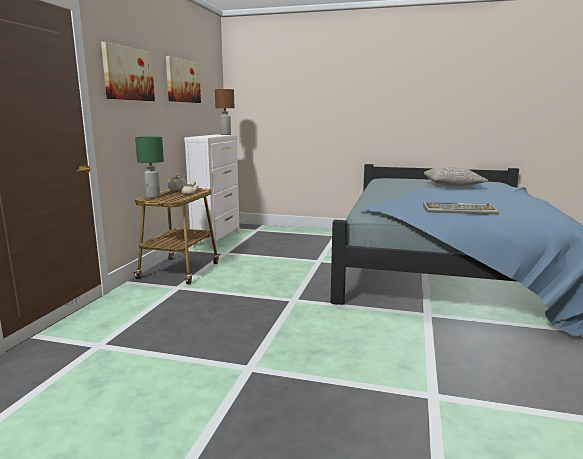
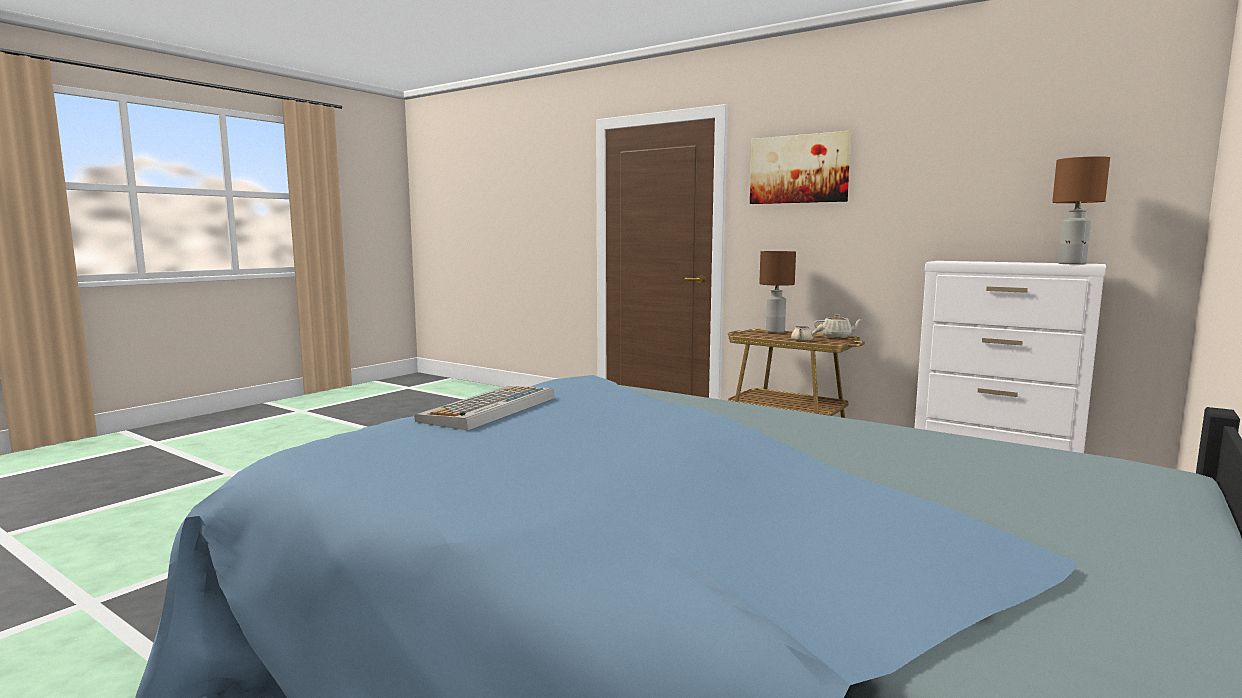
camera: 110 degrees right, 5 degrees down
(153, 196) = (774, 331): green table lamp -> brown table lamp
(182, 81) = (962, 158): picture -> none
(453, 185) = (880, 501): grey pillow -> none

